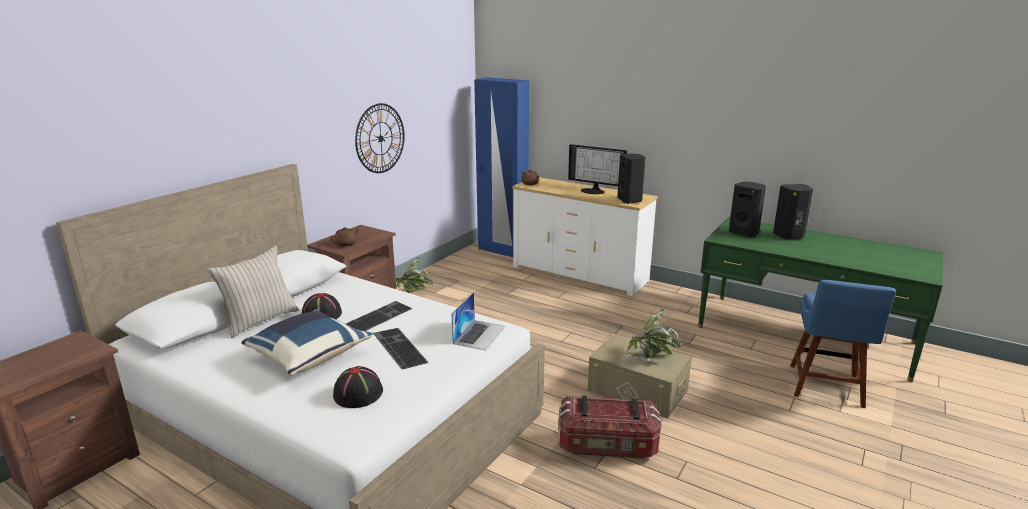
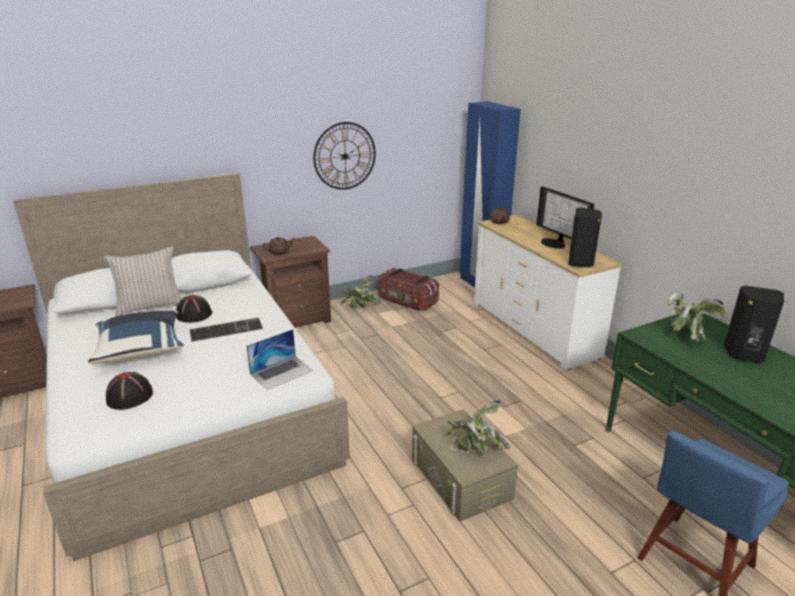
camera: 30 degrees right, 5 degrees up
(397, 348) = (206, 363): keyboard -> none
(607, 446) = (370, 525): storage box -> storage box (407, 301)
(744, 233) = (685, 335): black speaker -> potted plant

